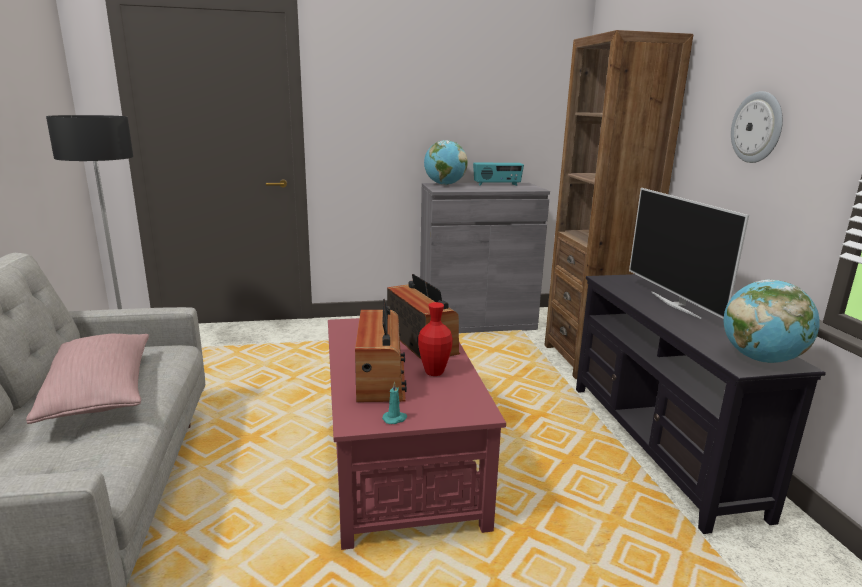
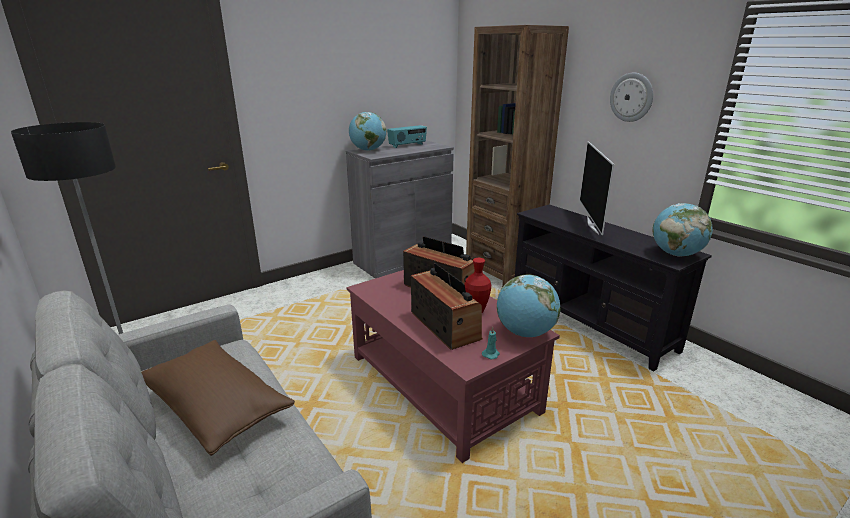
camera: 25 degrees left, 5 degrees up
(100, 394) = (217, 407): pink pillow -> brown pillow
(464, 409) = (525, 333): none -> globe
(676, 304) = (593, 225): television -> television turned 45 degrees clockwise

